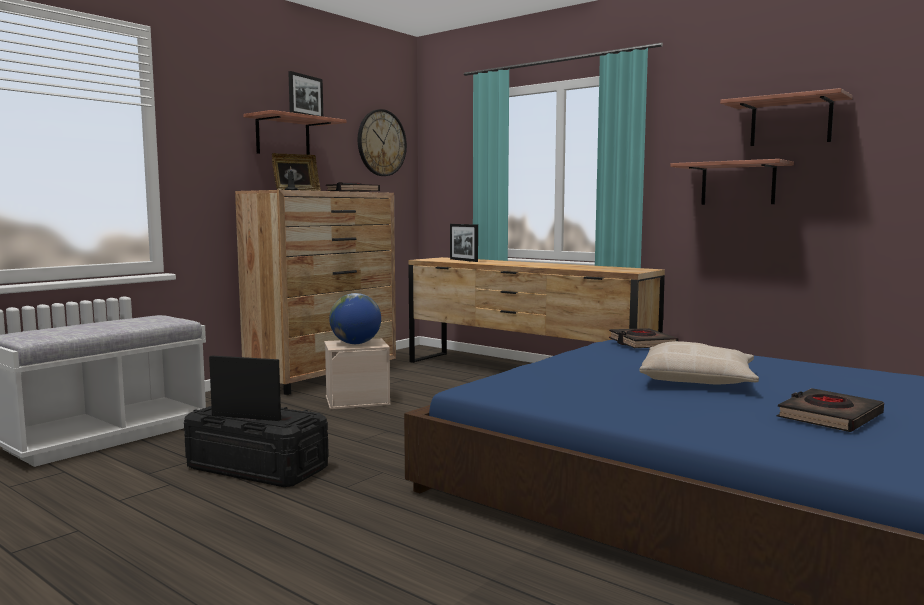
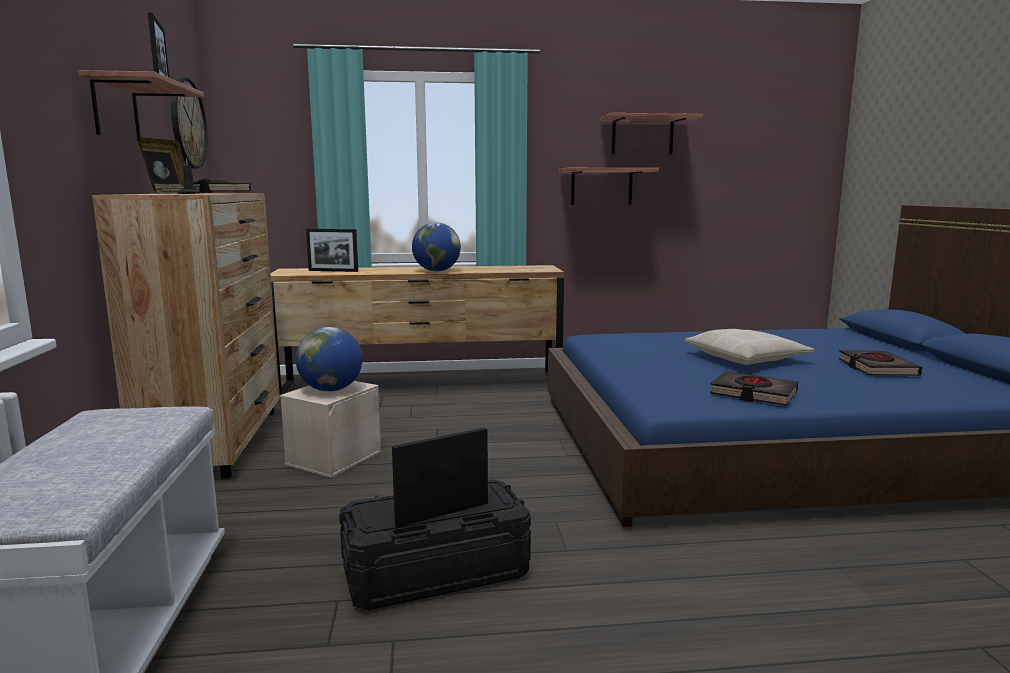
camera: 45 degrees left, 5 degrees up
(532, 265) = (436, 271): none -> globe
(641, 343) = (622, 335): black book -> black book (753, 394)

